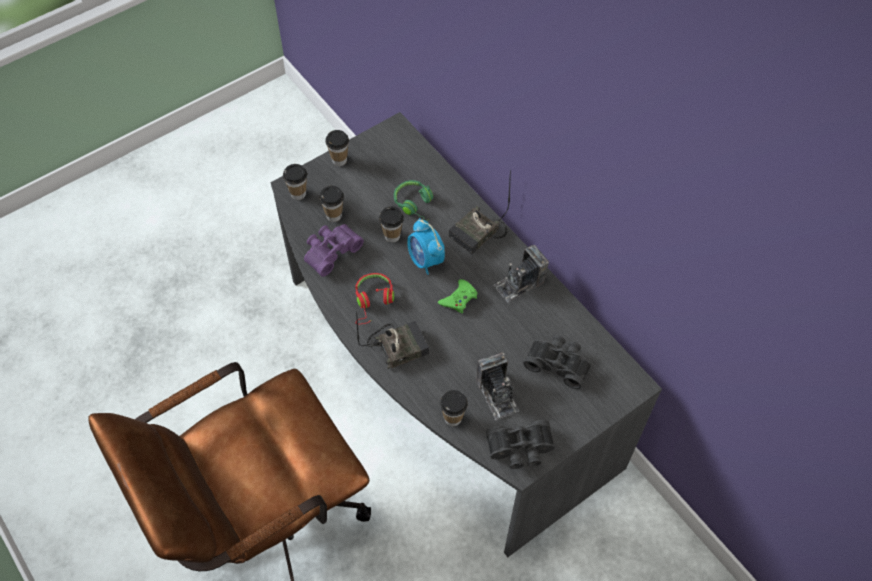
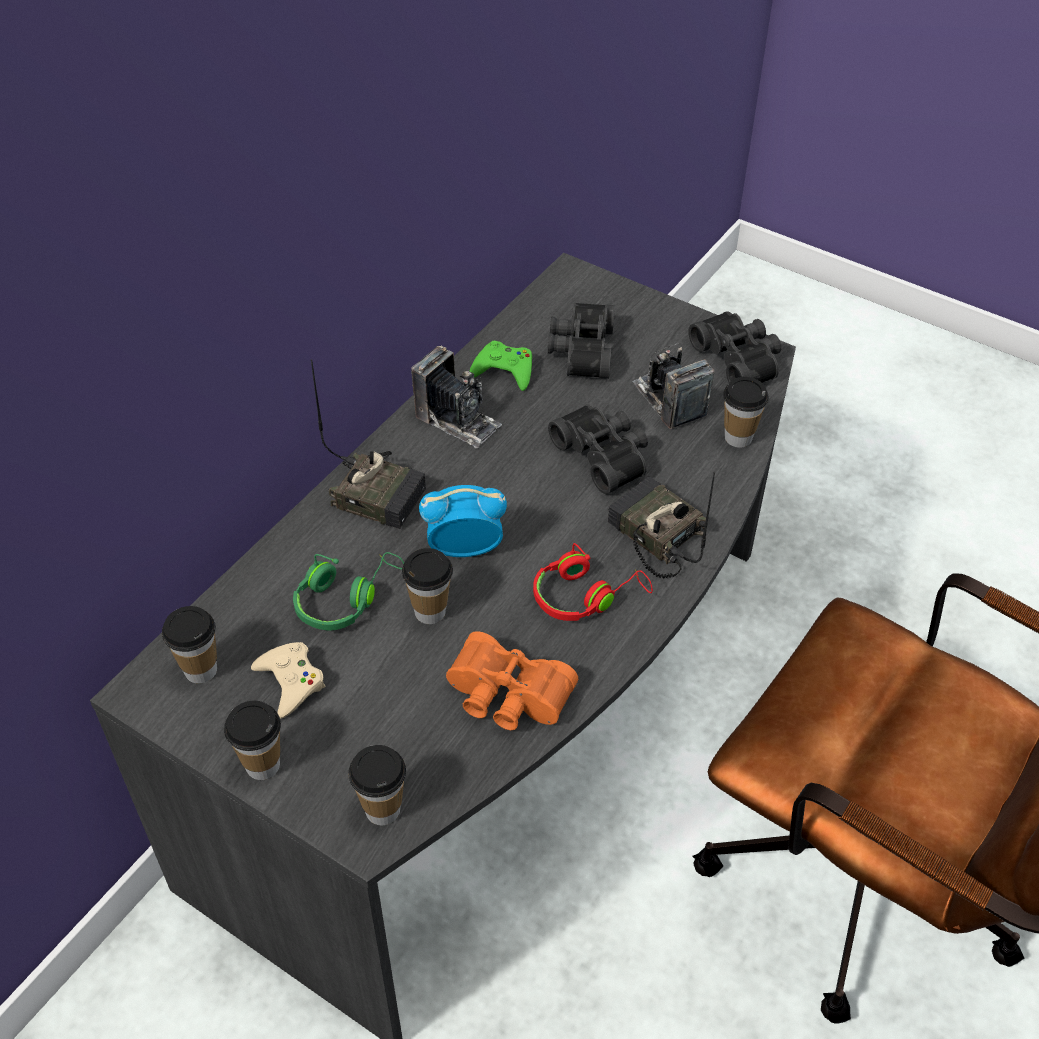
camera: 110 degrees left, 10 degrees down
(330, 251) = (506, 697): purple binoculars -> orange binoculars
(334, 215) = (416, 722): cup -> cup (200, 670)
(376, 177) = (290, 682): none -> beige game controller
(425, 260) = (464, 548): alarm clock -> alarm clock turned 135 degrees counterclockwise
(459, 299) = (523, 484): green game controller -> green game controller (504, 371)
(465, 344) = (604, 455): none -> black binoculars
(497, 394) = (669, 400): camera -> camera turned 75 degrees counterclockwise

